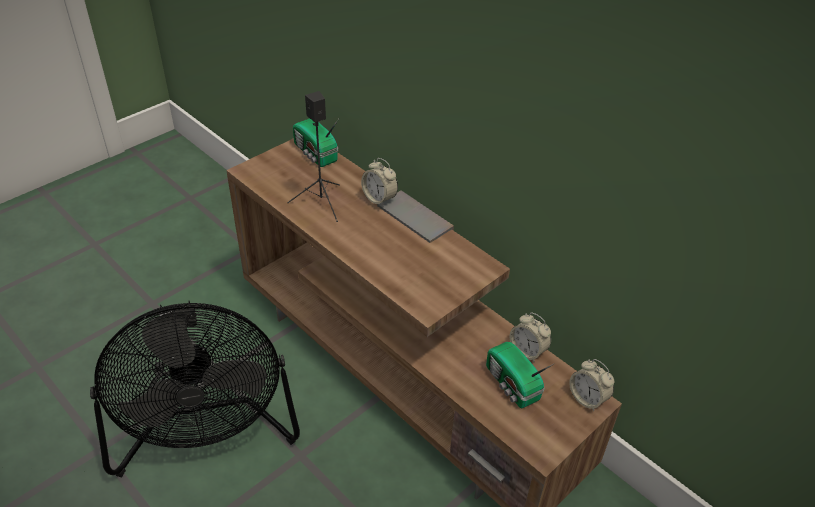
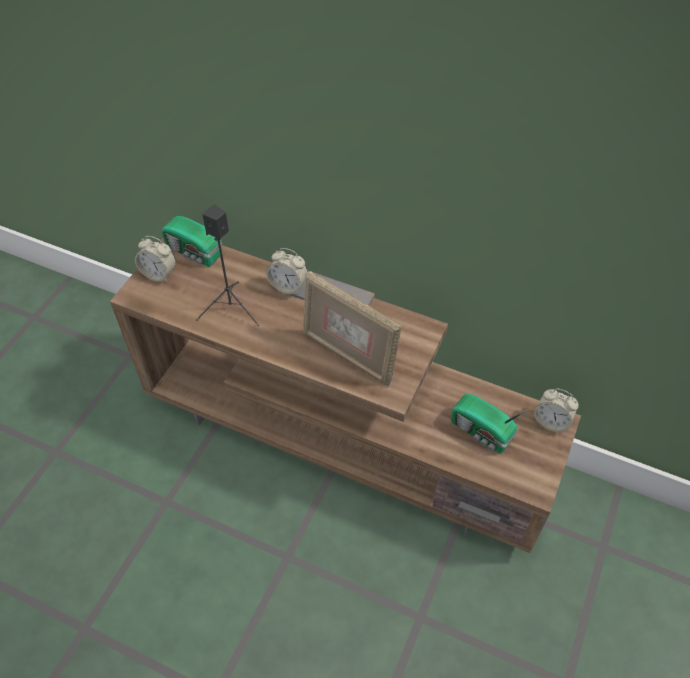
camera: 20 degrees left, 10 degrees up
(199, 430) = (176, 569): black fan -> none
(402, 266) = (348, 355): none -> picture frame
(527, 351) = (479, 392): alarm clock -> alarm clock (159, 274)

